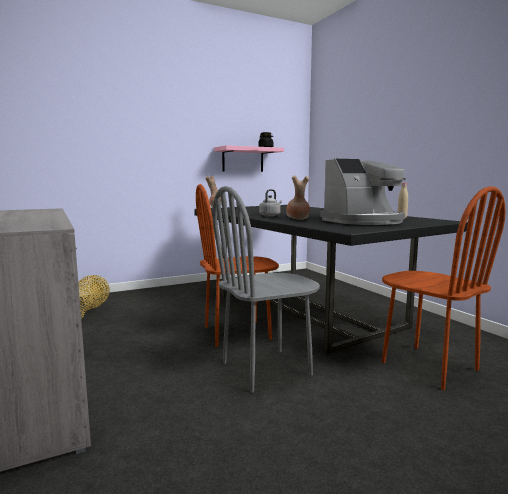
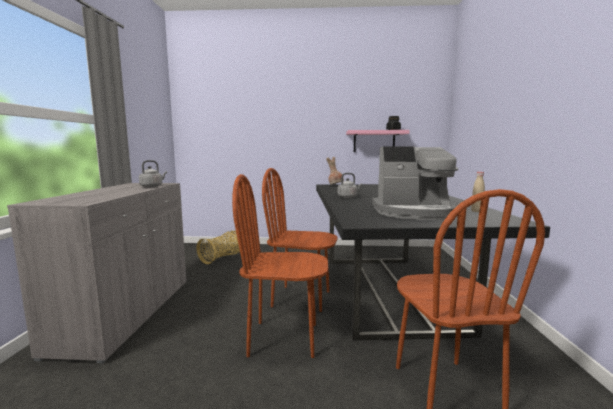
camera: 30 degrees right, 0 degrees up
(44, 212) = (152, 186): none -> grey kettle
(266, 369) = (283, 339): grey chair -> brown chair
(297, 219) = (358, 203): brown vase -> none

